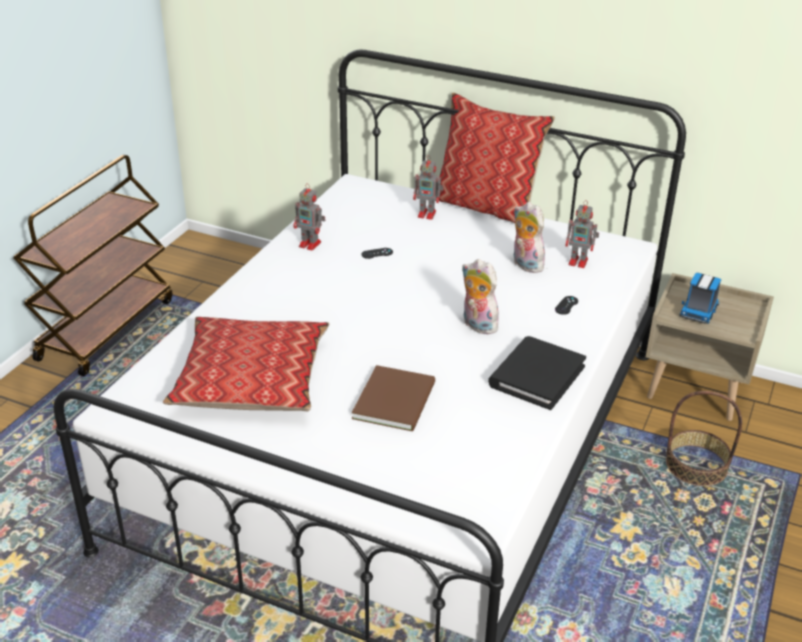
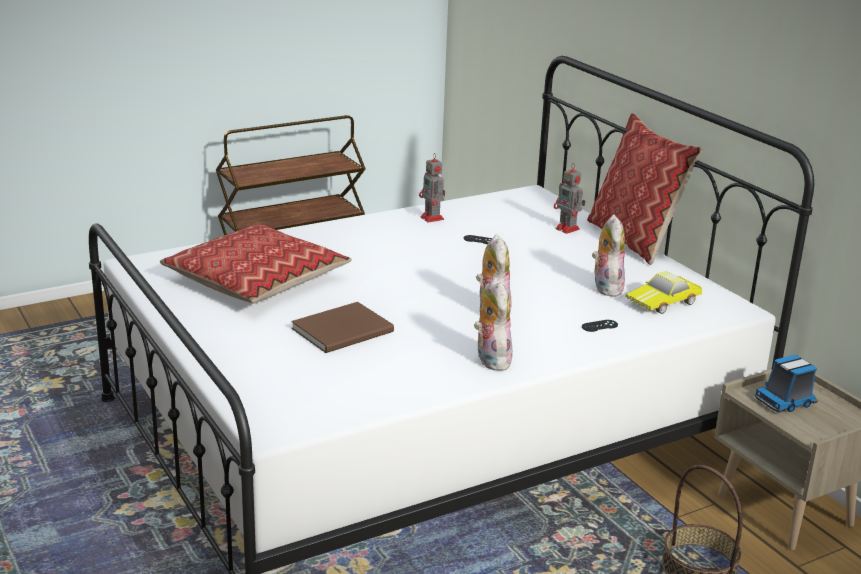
camera: 35 degrees right, 10 degrees down
(536, 376) = (490, 360): black book -> plush toy
(579, 262) = (664, 302): toy robot -> toy car

